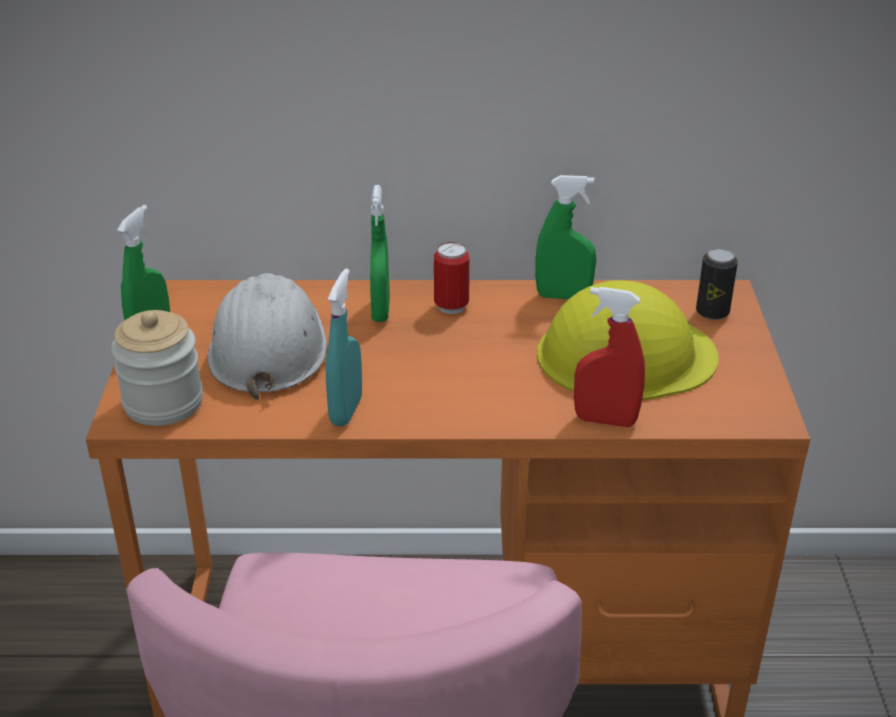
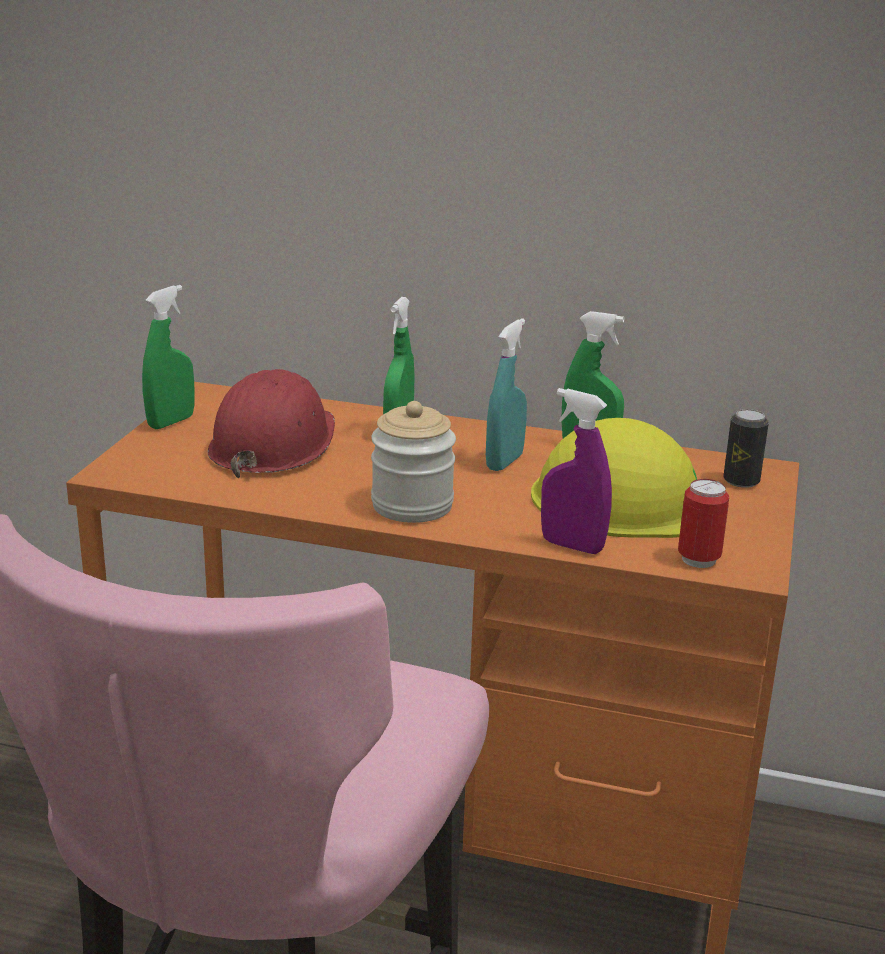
camera: 15 degrees right, 10 degrees down
(163, 403) = (151, 467): jar -> jar (412, 505)
(268, 348) = (273, 444): white hard hat -> red hard hat
(346, 411) = (317, 499): turquoise spray bottle -> turquoise spray bottle (504, 462)
(451, 306) = (470, 439): can -> can (698, 559)
(605, 420) = (572, 546): red spray bottle -> purple spray bottle

